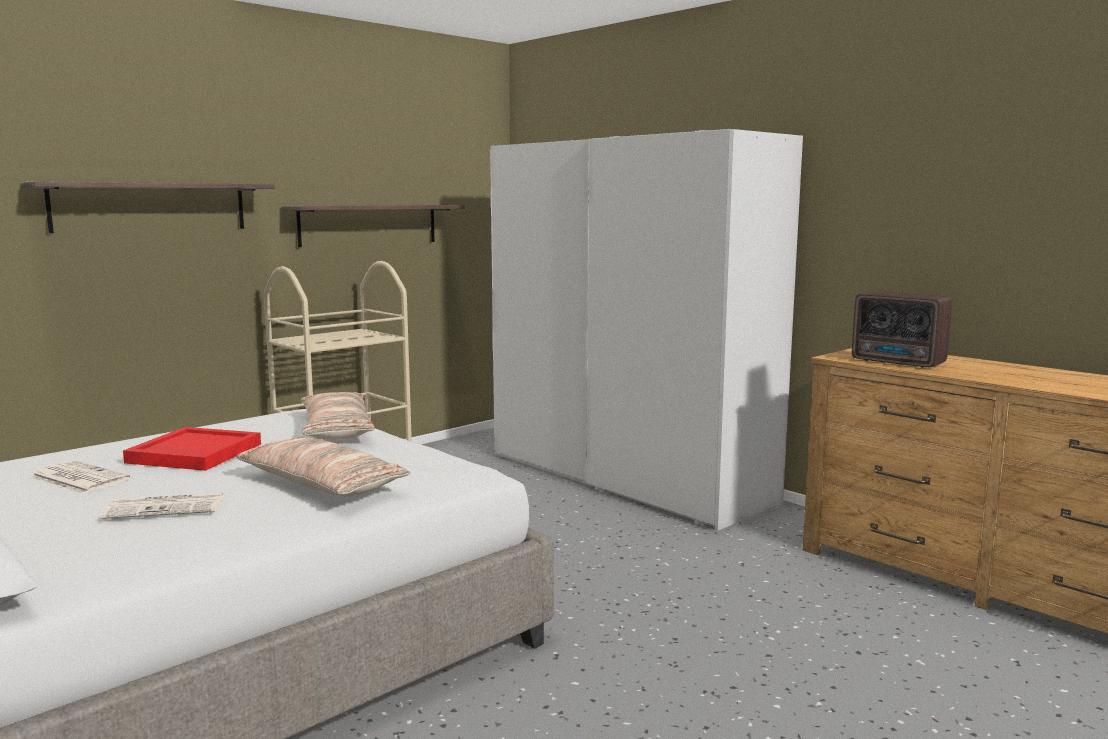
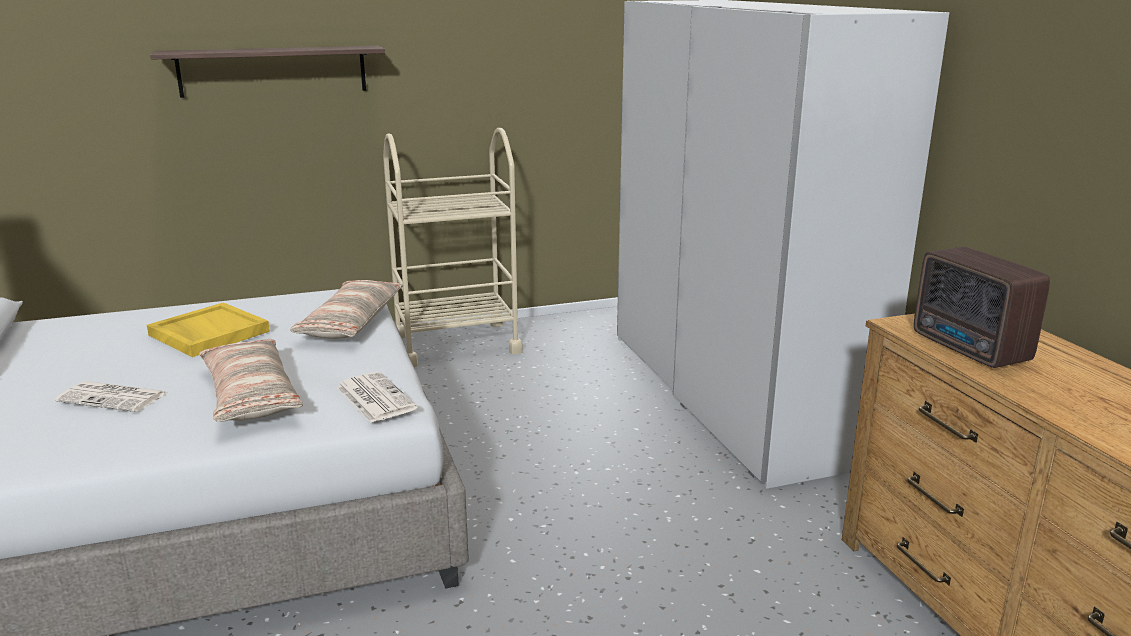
camera: 25 degrees right, 10 degrees up
(78, 479) = (100, 348): newspaper -> newspaper (374, 398)
(193, 453) = (208, 333): red tray -> yellow tray
(369, 224) = (505, 84): shelf -> none

